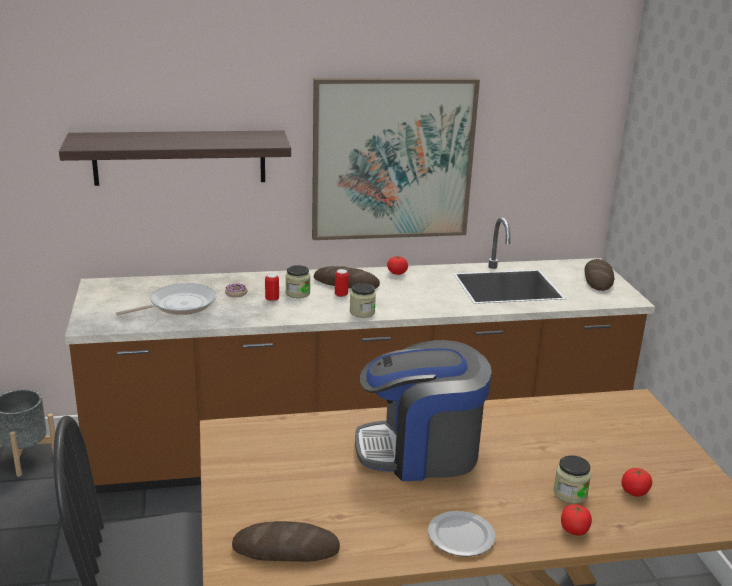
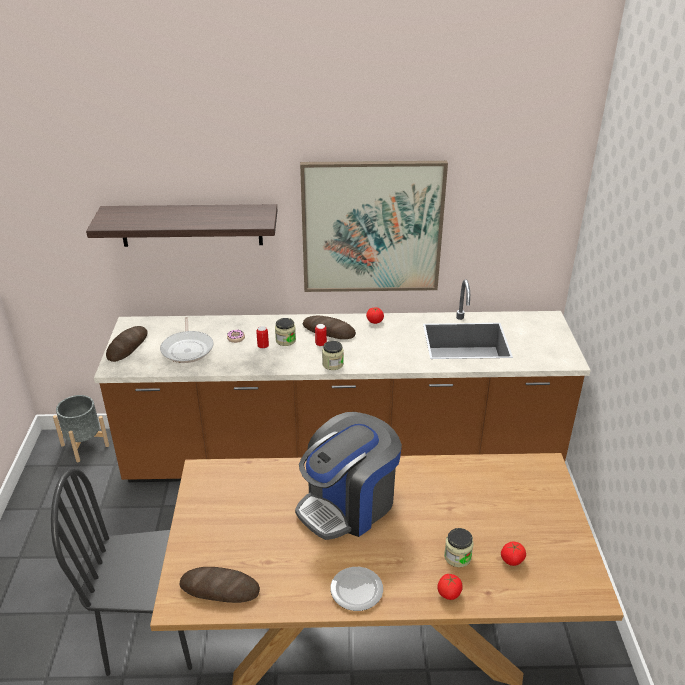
camera: 10 degrees right, 10 degrees up
(179, 305) = (188, 349): frying pan -> frying pan turned 105 degrees clockwise
(420, 451) = (348, 504): coffee machine -> coffee machine turned 45 degrees counterclockwise
(598, 279) = (550, 335): bread -> bread (127, 346)

